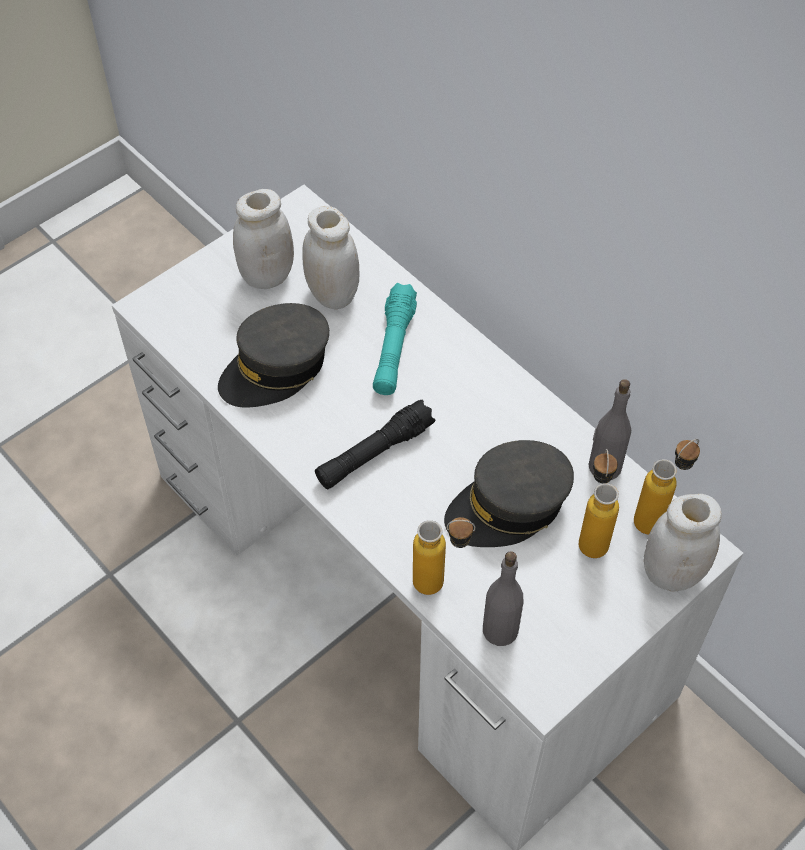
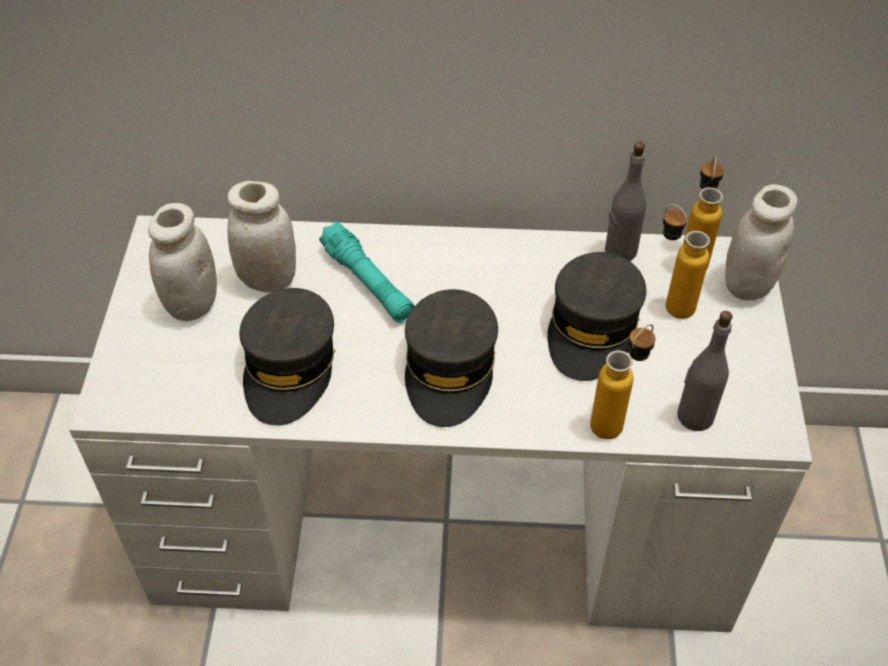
camera: 45 degrees left, 5 degrees down
(374, 453) = (450, 369): black flashlight -> grey cap

